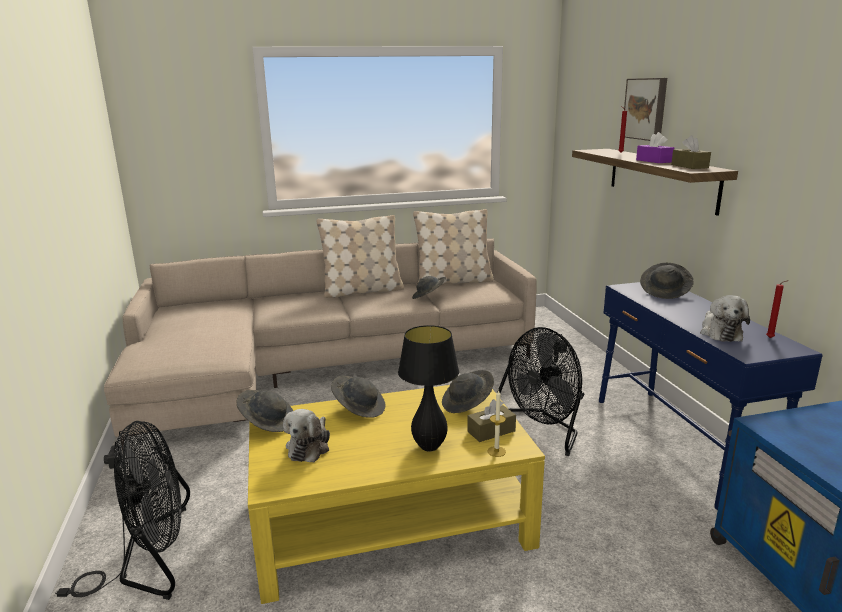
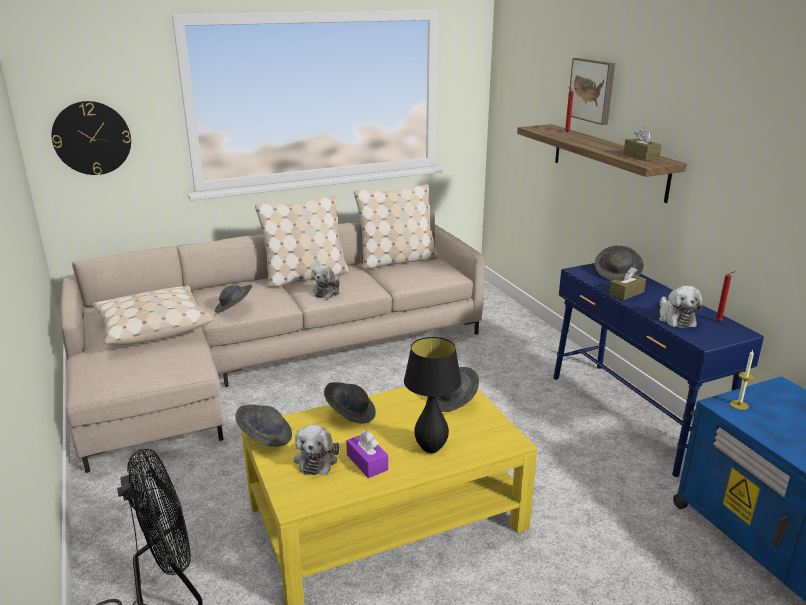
camera: 10 degrees left, 5 degrees up
(178, 156) = (92, 138): none -> wall clock
(207, 323) = (153, 326): none -> beige pillow
(378, 303) = (327, 291): none -> plush toy
(429, 297) = (377, 281): grey hat -> grey hat (234, 308)
(491, 431) = (483, 427): brown tissue box -> brown tissue box (626, 293)
(496, 451) = (493, 448): candle -> candle (739, 405)
(545, 425) = (508, 406): black fan -> none
(654, 161) = (605, 147): purple tissue box -> purple tissue box (367, 462)

